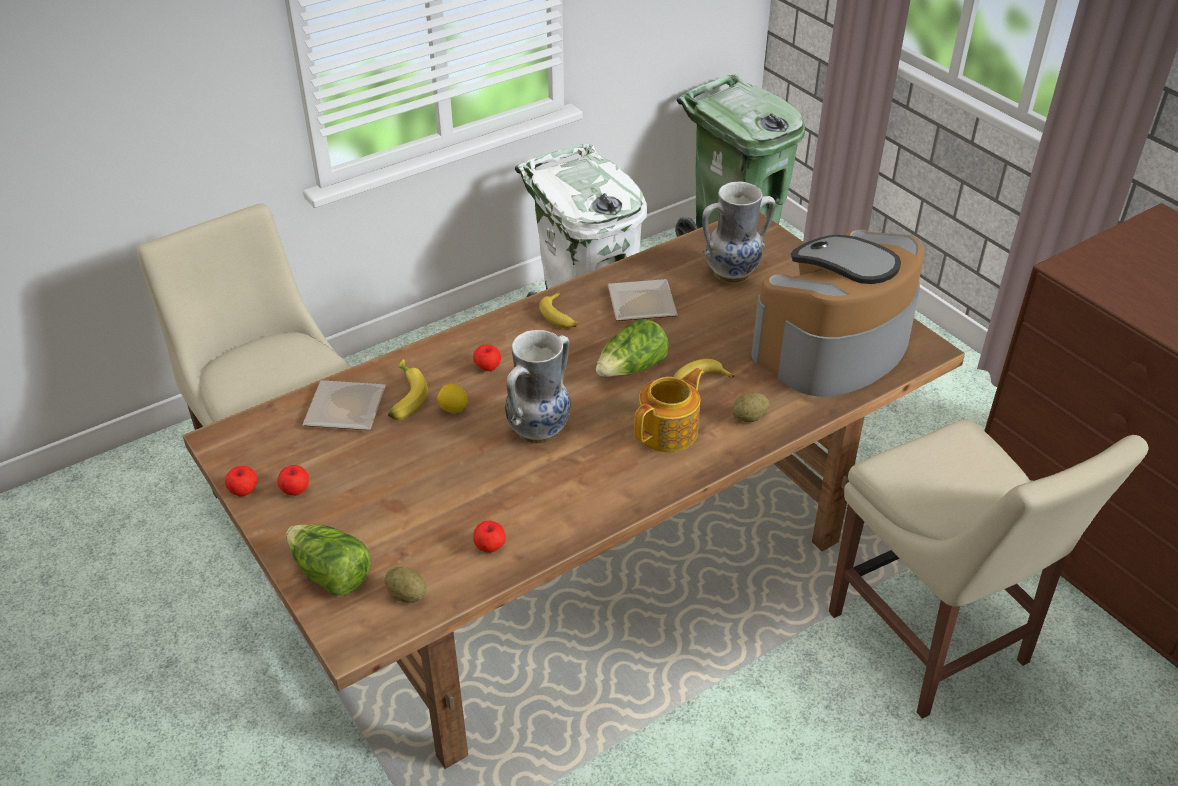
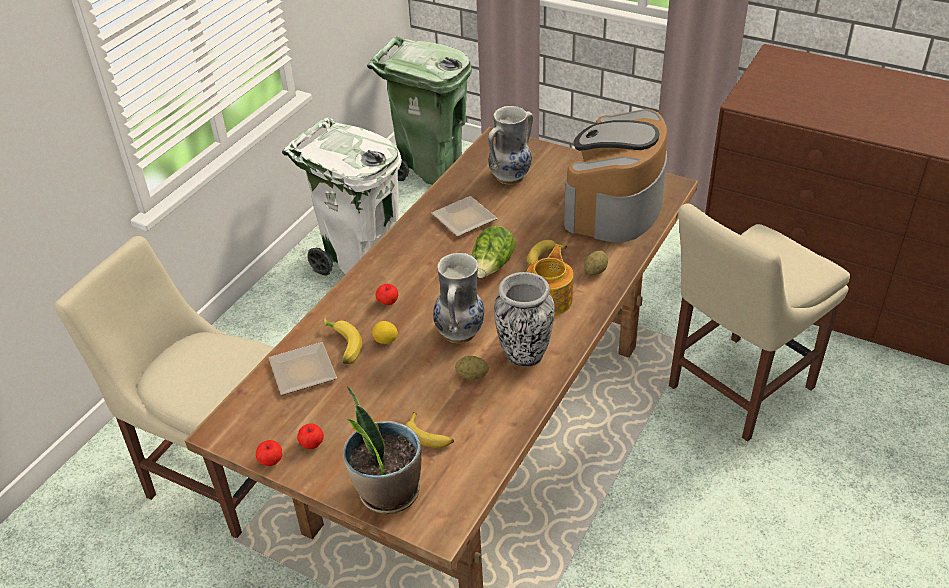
camera: 25 degrees left, 0 degrees up
(330, 574) = (388, 492): lettuce -> potted plant
(407, 595) = (456, 482): potato -> potato (472, 376)
(490, 547) = (489, 425): apple -> none
(560, 316) = (412, 247): banana -> banana (429, 436)
(590, 484) = (524, 355): none -> vase
(933, 644) = (735, 389): beige chair -> beige chair turned 105 degrees clockwise

